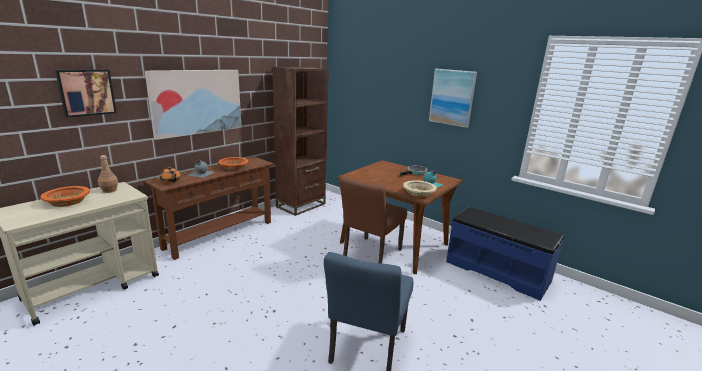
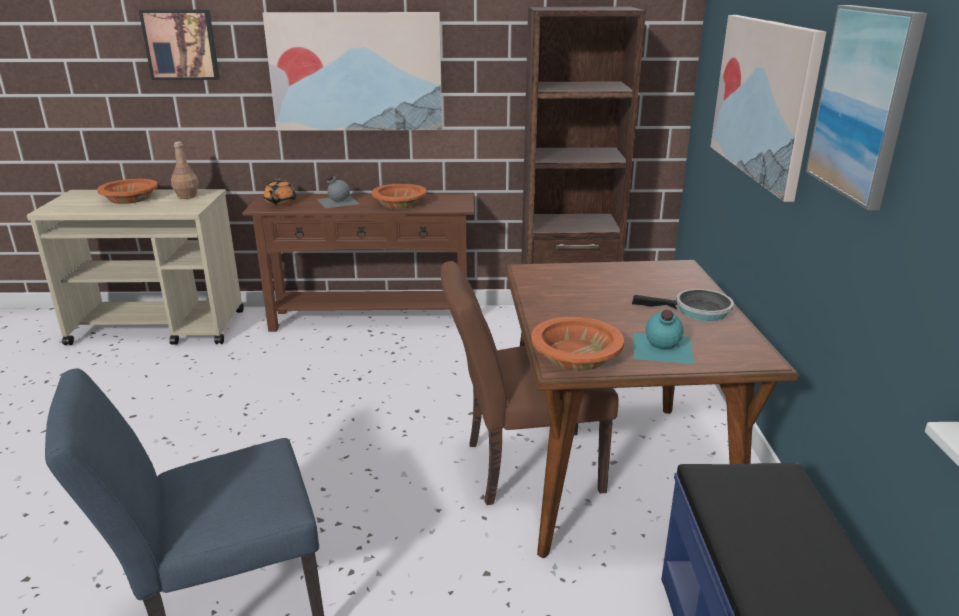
camera: 50 degrees right, 5 degrees up
(389, 99) = (764, 99): none -> picture
(419, 193) = (576, 355): beige bowl -> orange bowl

